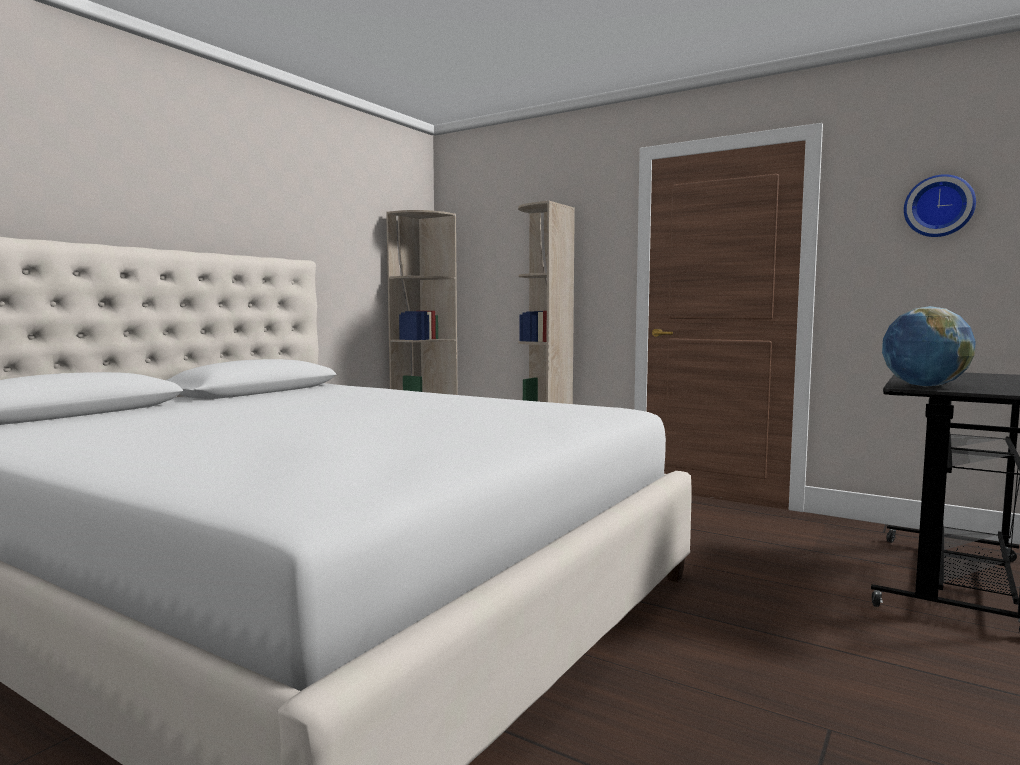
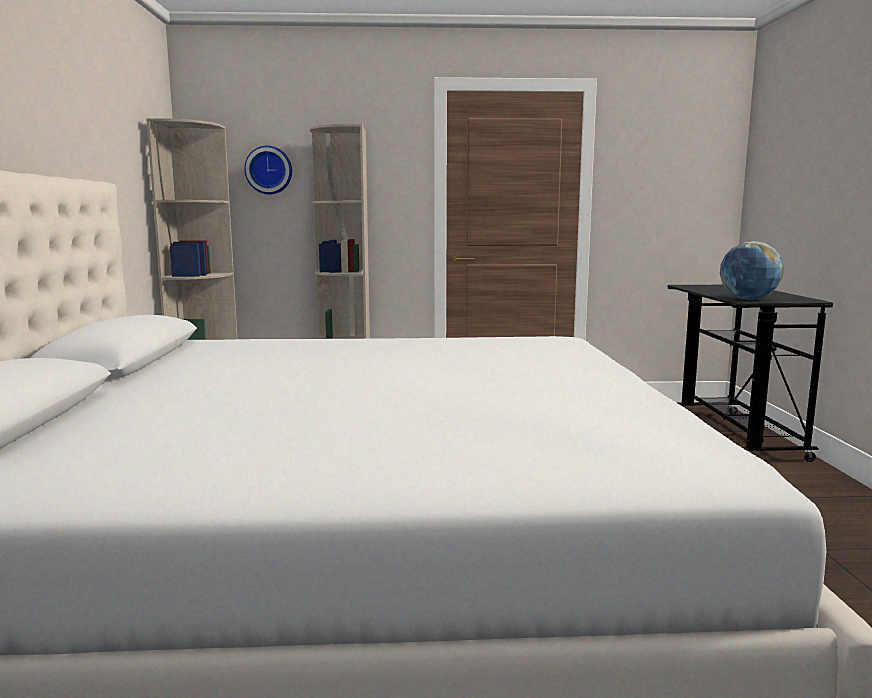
camera: 35 degrees left, 5 degrees up
(939, 206) = (677, 157): wall clock -> wall clock (269, 170)

